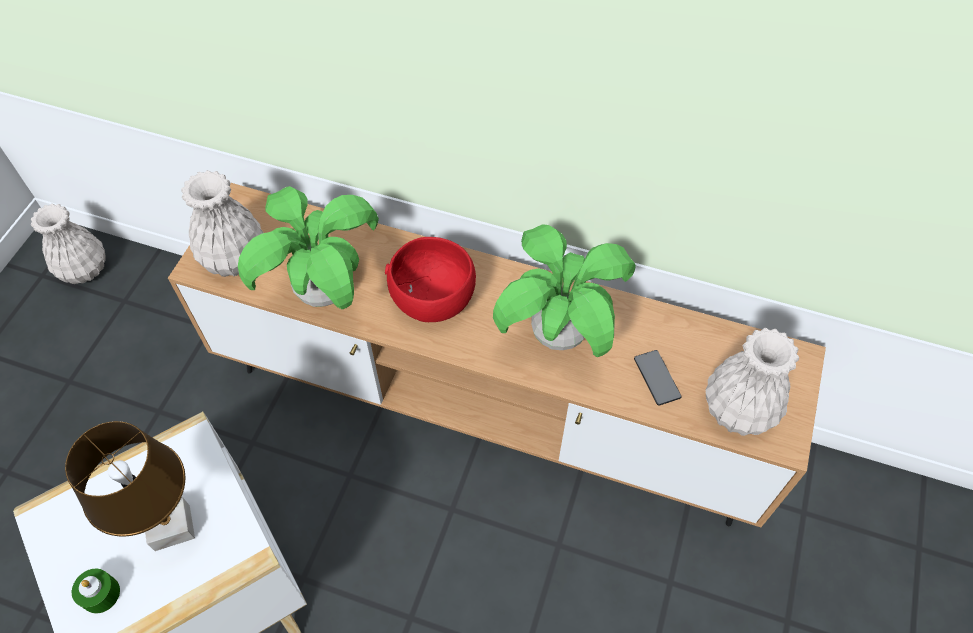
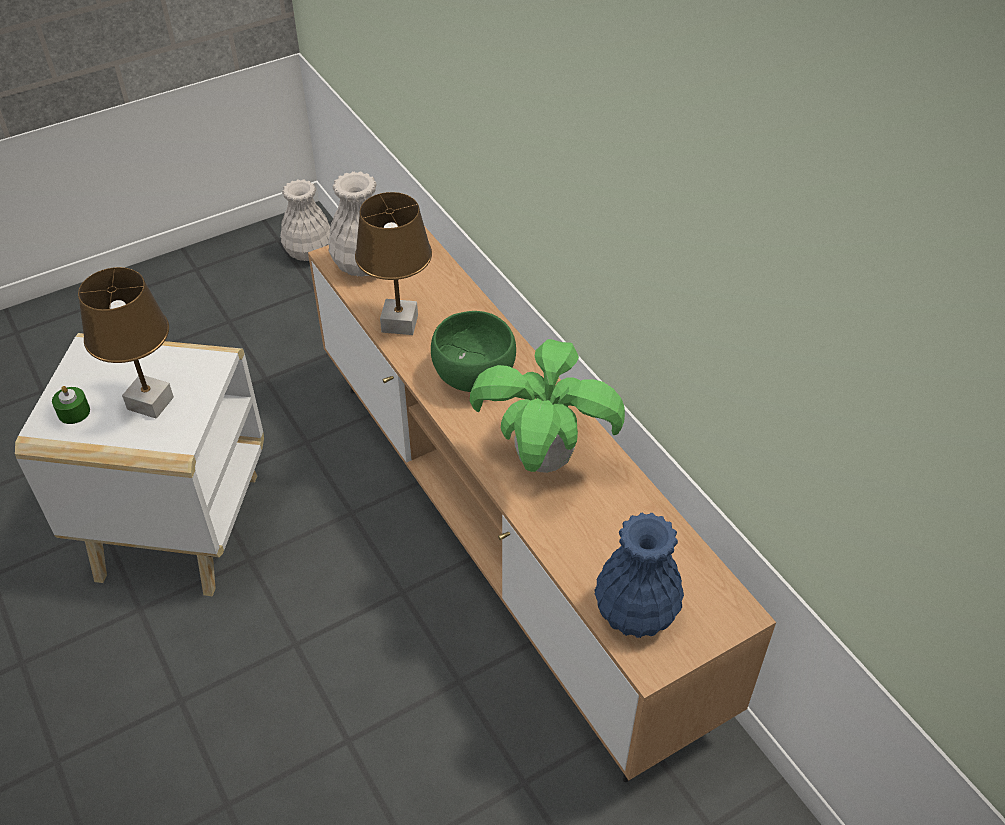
camera: 40 degrees right, 10 degrees down
(323, 294) = (399, 324): potted plant -> brown table lamp
(433, 300) = (473, 376): red bowl -> green bowl
(657, 378) = (591, 542): phone -> none
(739, 409) = (637, 612): white vase -> blue vase

